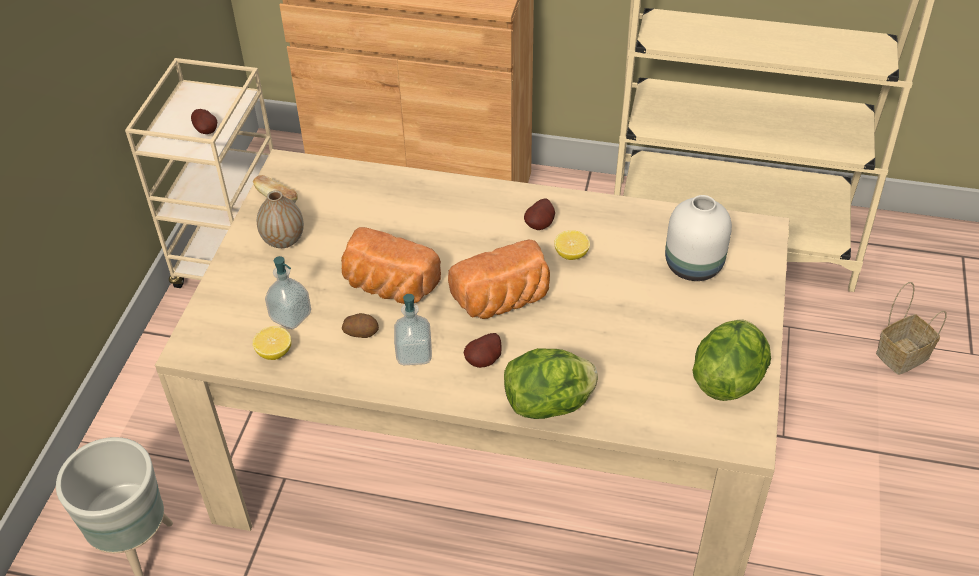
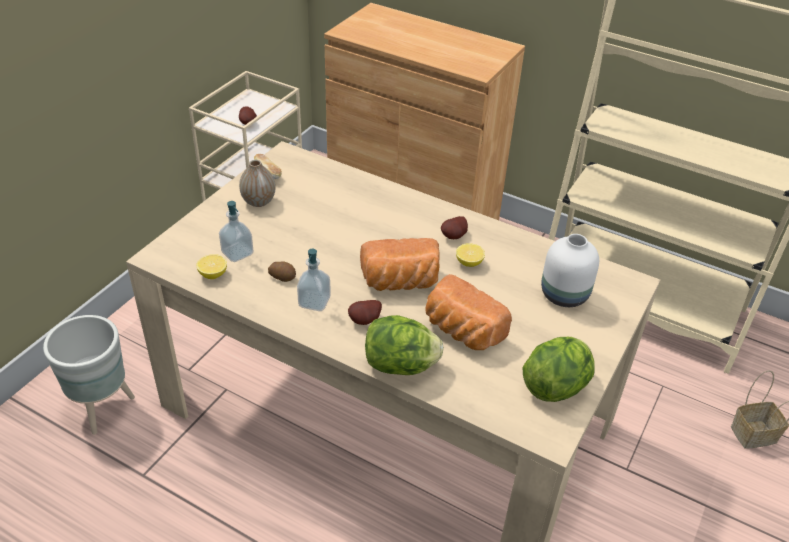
camera: 15 degrees right, 5 degrees down
(388, 287) = (318, 251): bread -> bread (461, 331)

